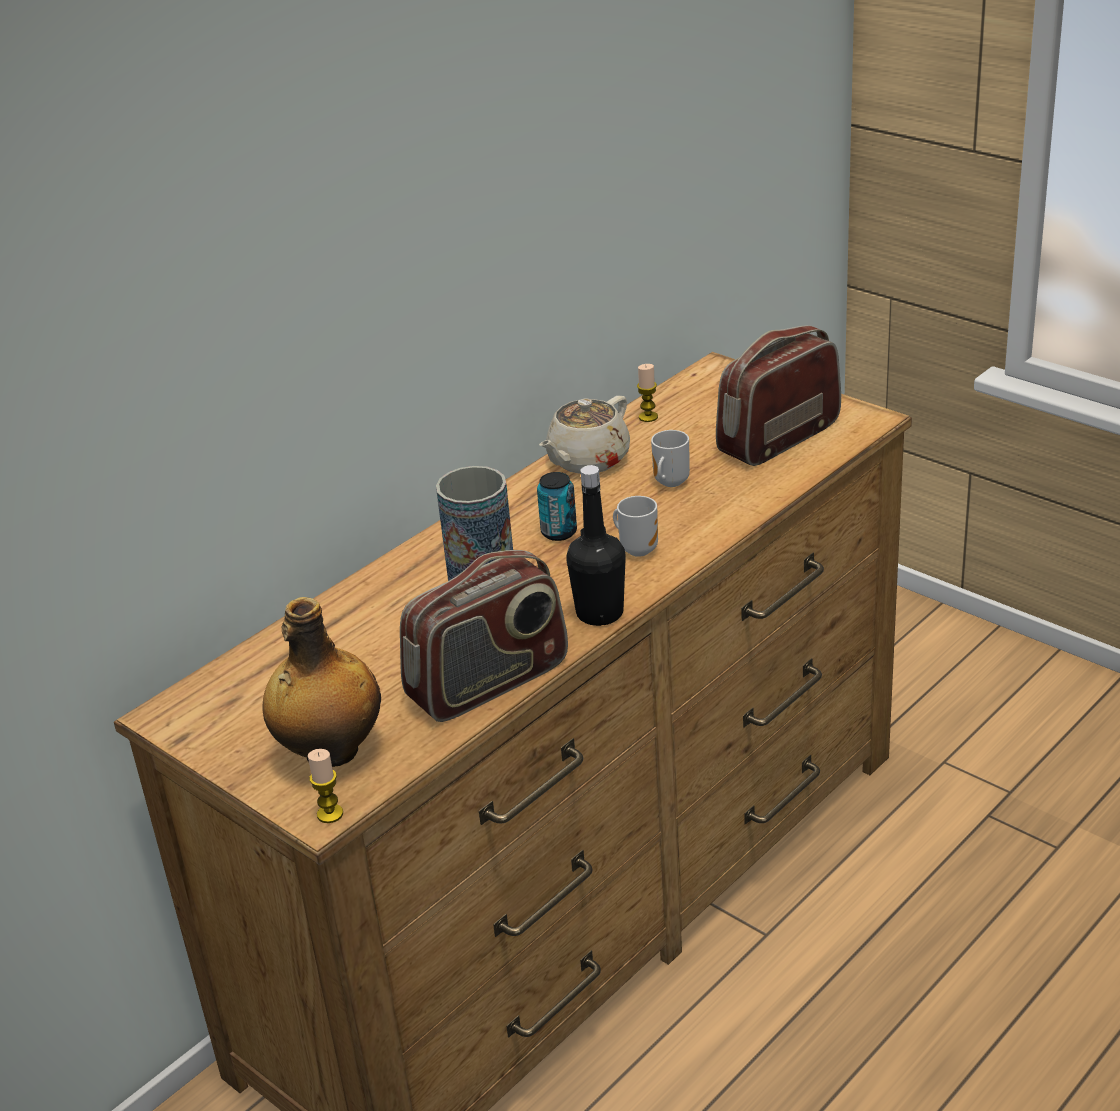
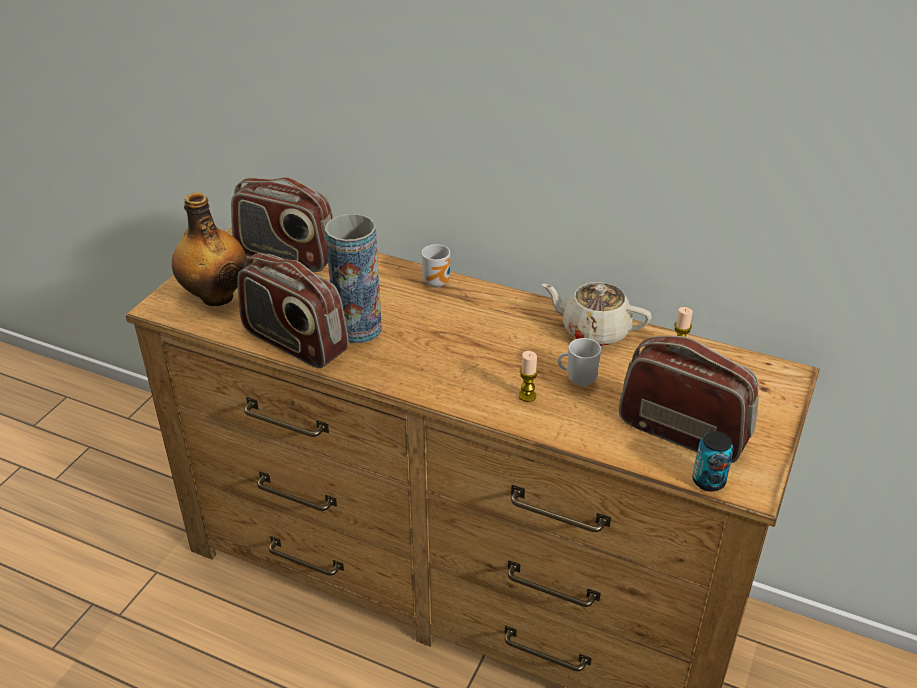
camera: 70 degrees right, 5 degrees up
(268, 678) = (286, 256): none -> radio
(330, 814) = (158, 310): candle -> candle (527, 396)
(559, 532) = (486, 336): can -> can (708, 481)
(599, 613) = (386, 376): black bottle -> none
(638, 549) = (477, 379): mug -> mug (438, 282)

